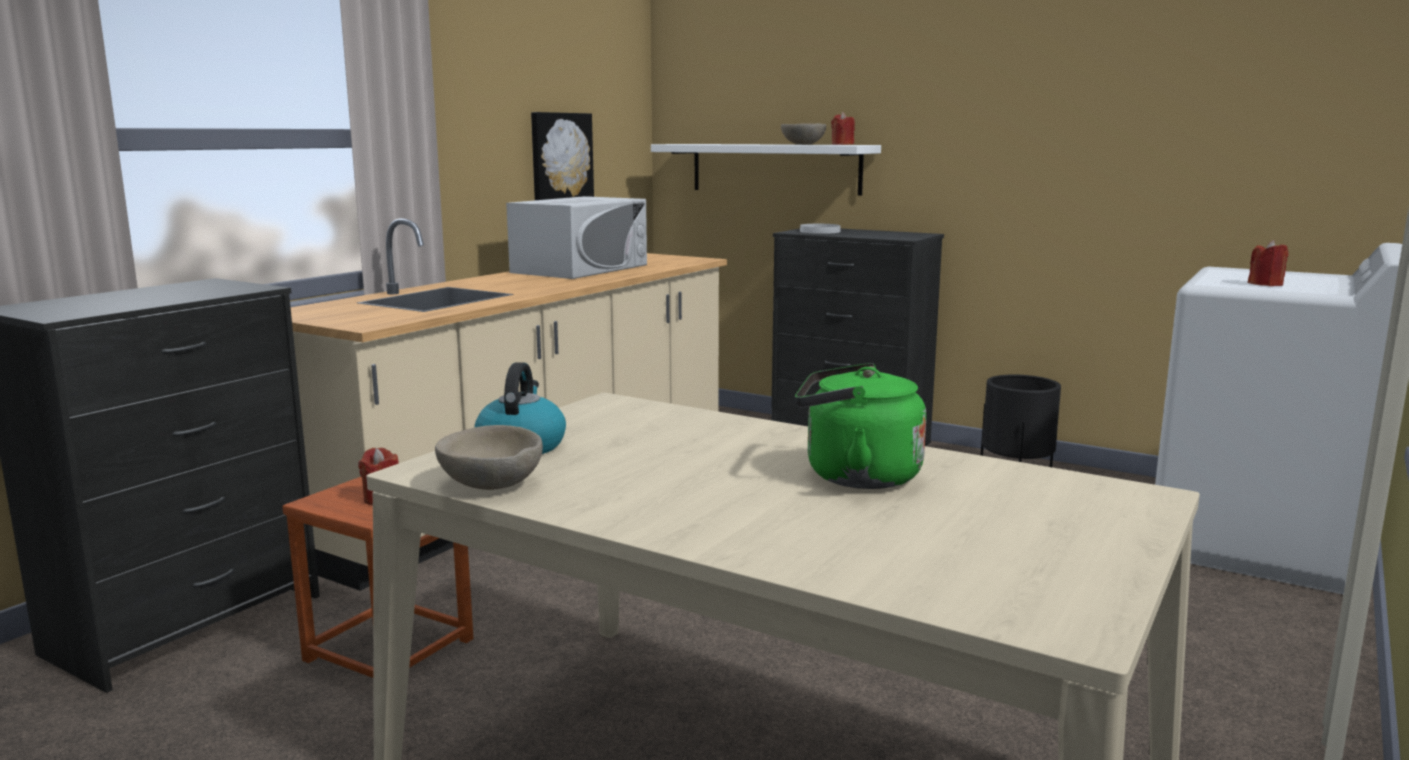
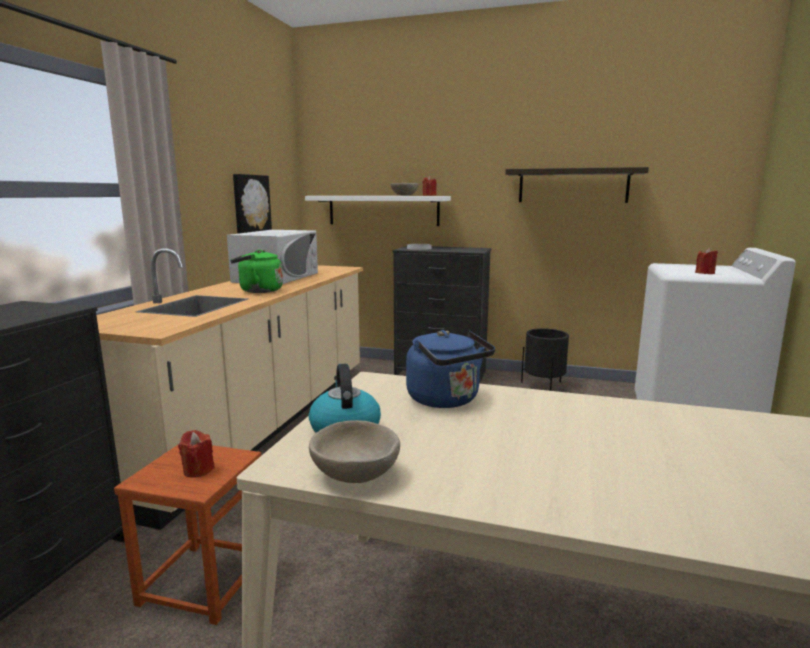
camera: 15 degrees left, 0 degrees up
(678, 429) = (446, 400): none -> blue kettle
(854, 476) = (610, 431): green kettle -> green kettle (258, 291)
(1085, 128) = (573, 186): none -> shelf

